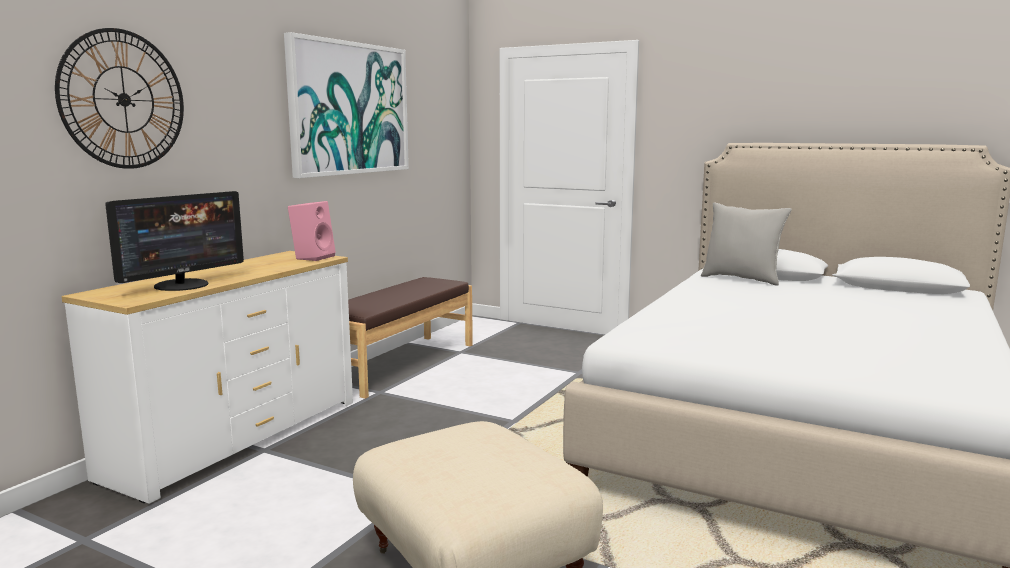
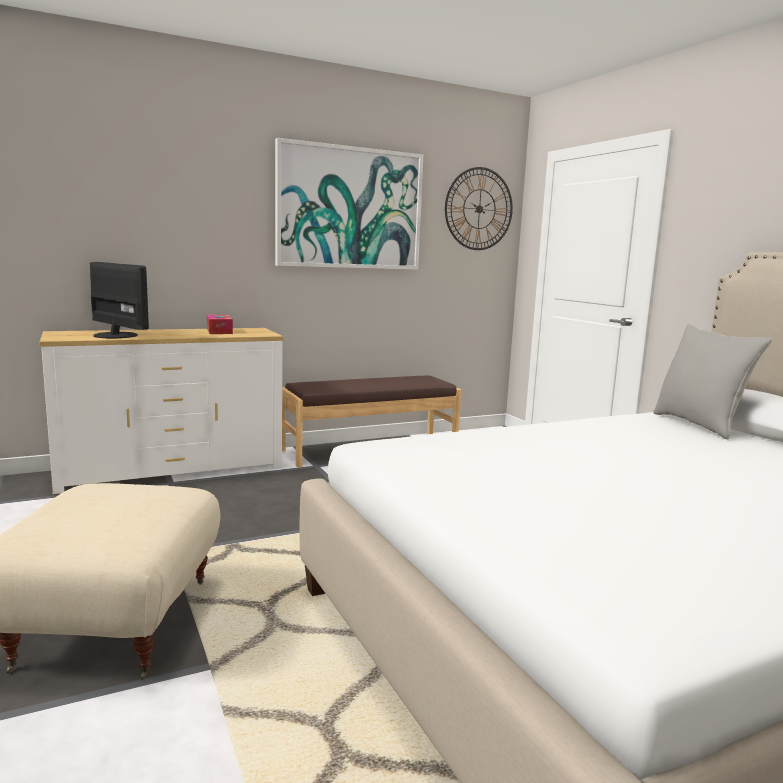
camera: 35 degrees right, 0 degrees up
(124, 99) = (108, 190): wall clock -> wall clock (479, 209)
(182, 285) = (116, 335): monitor -> monitor turned 120 degrees counterclockwise
(266, 262) = (219, 331): none -> tissue box
(313, 257) = (258, 333): pink speaker -> none

